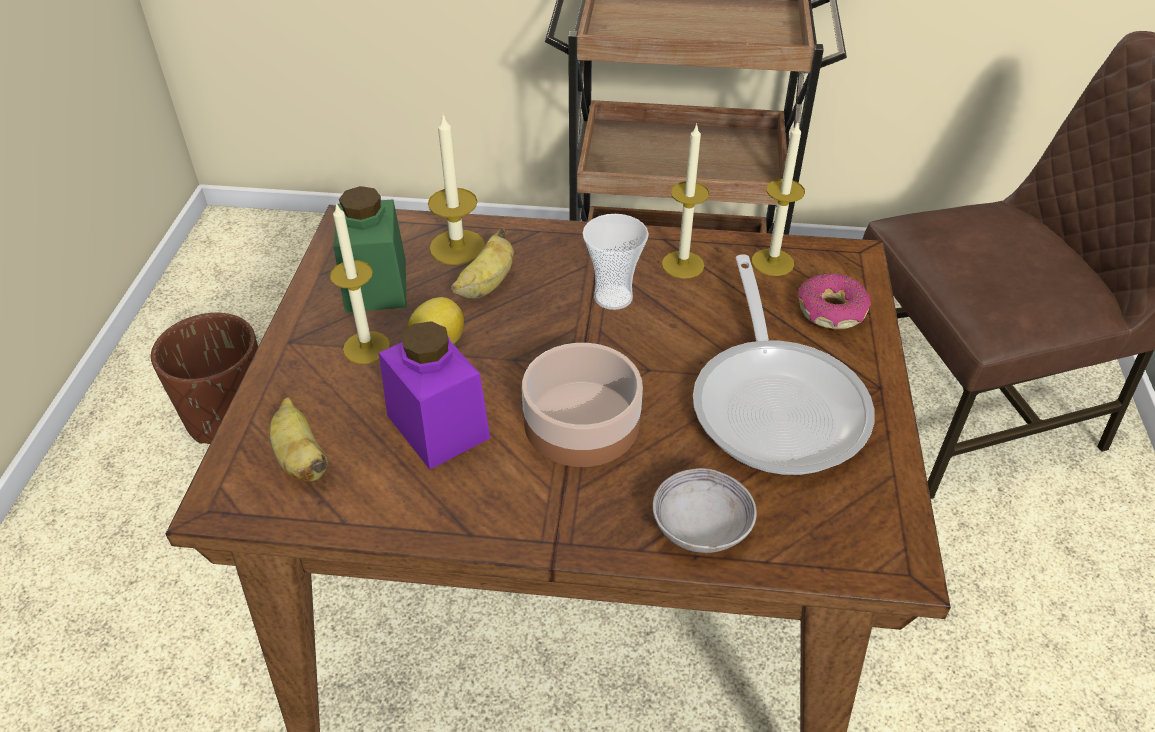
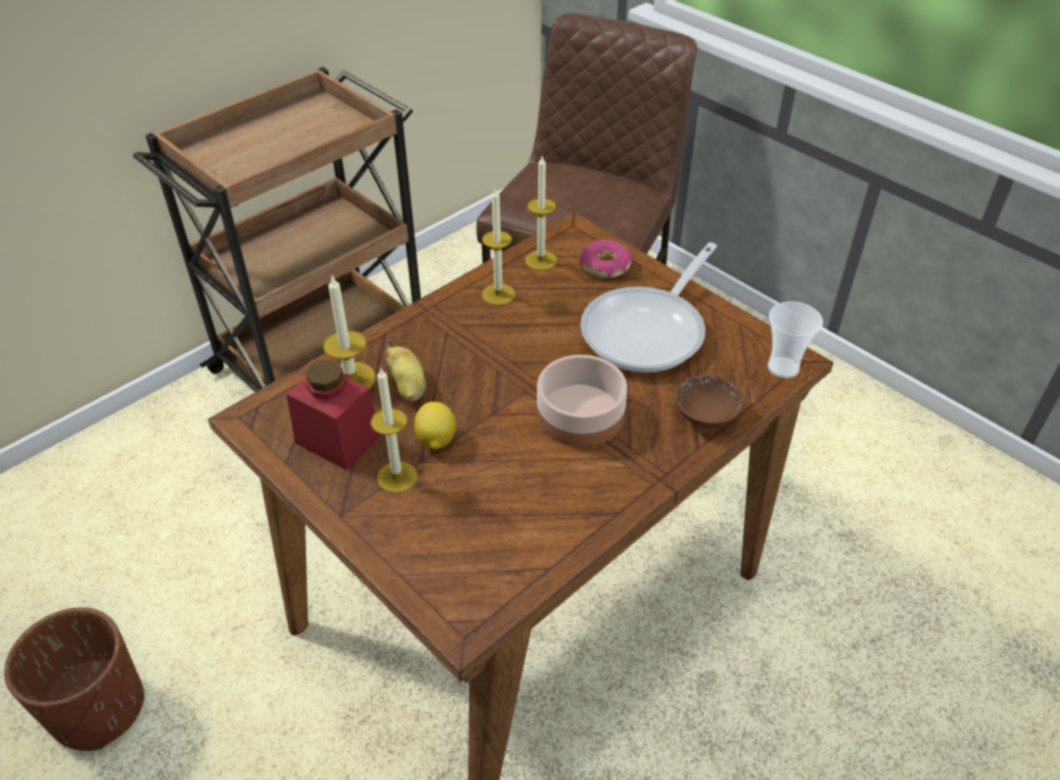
camera: 50 degrees left, 0 degrees up
(301, 459) = (468, 563): banana -> none
(376, 285) = (338, 440): green jar -> red jar
(438, 426) = (513, 480): purple jar -> none
(613, 297) = (490, 339): cup -> cup (783, 368)
(701, 528) = (707, 415): grey bowl -> brown bowl
(777, 402) = (649, 330): frying pan -> frying pan turned 90 degrees clockwise

